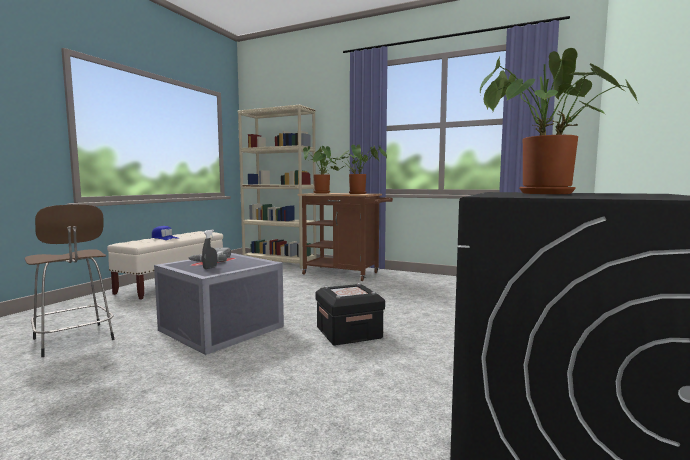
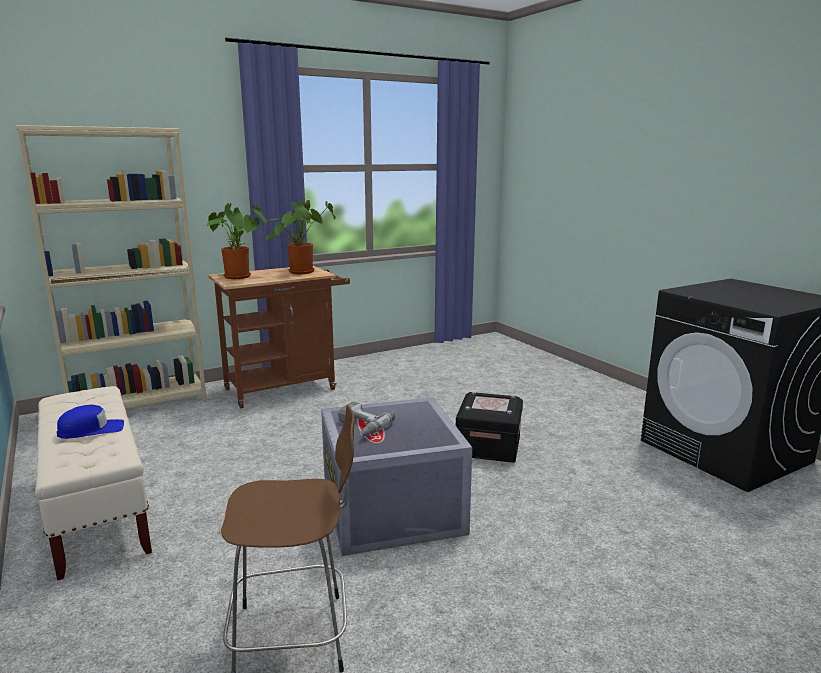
camera: 55 degrees left, 10 degrees up
(210, 268) = (414, 434): grey spray bottle -> none
(539, 193) = (725, 294): potted plant -> none

